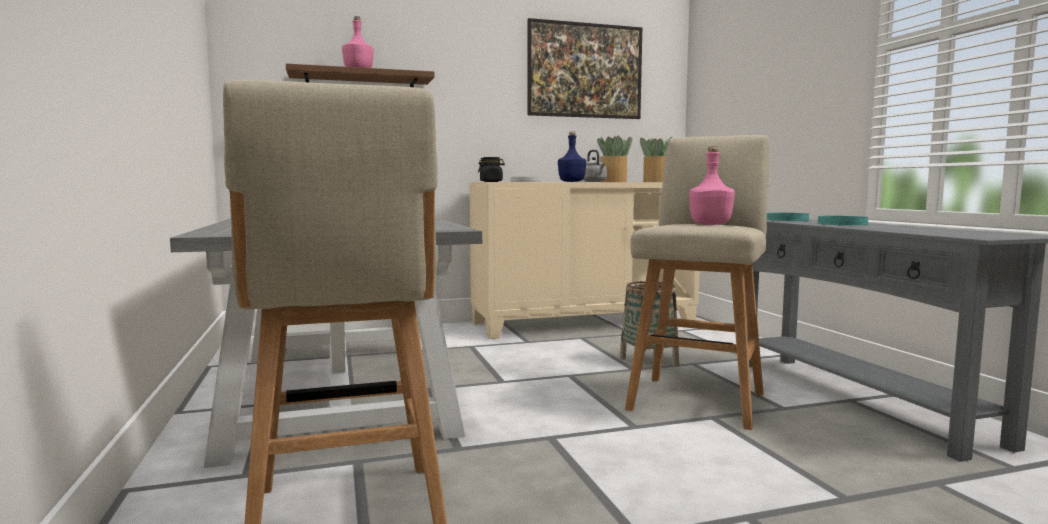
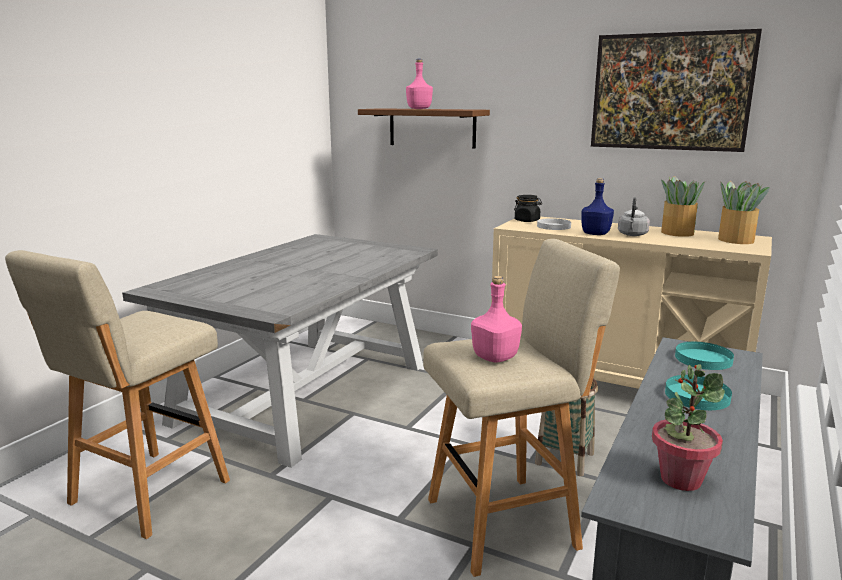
camera: 45 degrees right, 10 degrees up
(958, 232) = (680, 479): none -> potted plant

